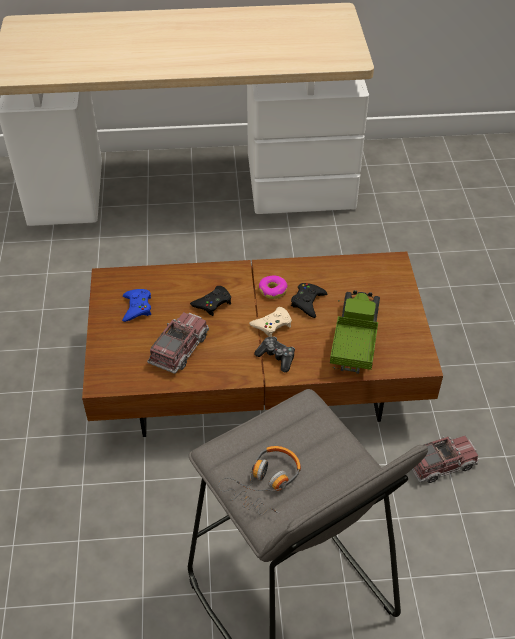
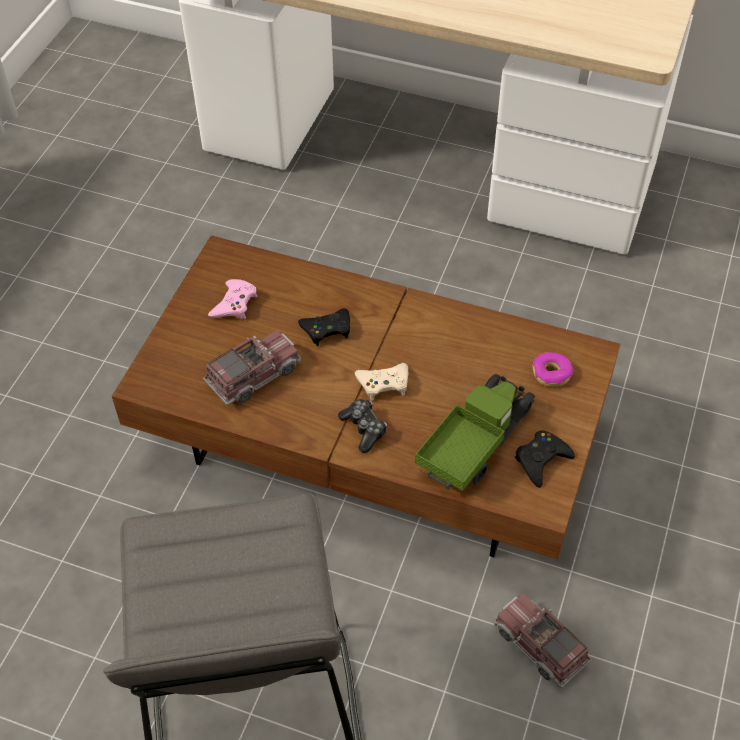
camera: 25 degrees right, 5 degrees up
(137, 307) = (234, 304): blue game controller -> pink game controller
(265, 483) = (179, 594): headphones -> none
(273, 290) = (411, 338): donut -> donut (551, 373)
(308, 302) = (446, 369): black game controller -> black game controller (541, 460)
(440, 464) = (540, 645): toy truck -> toy truck turned 135 degrees counterclockwise

